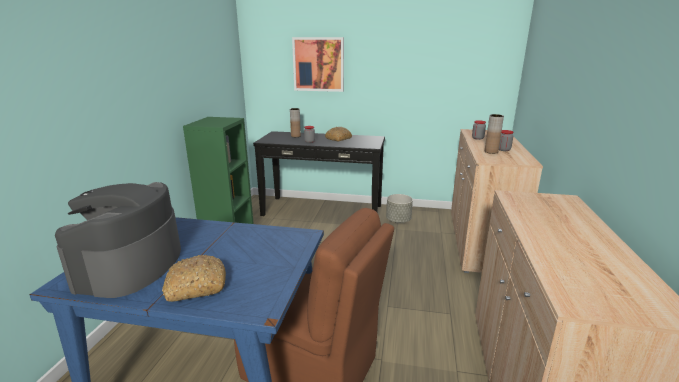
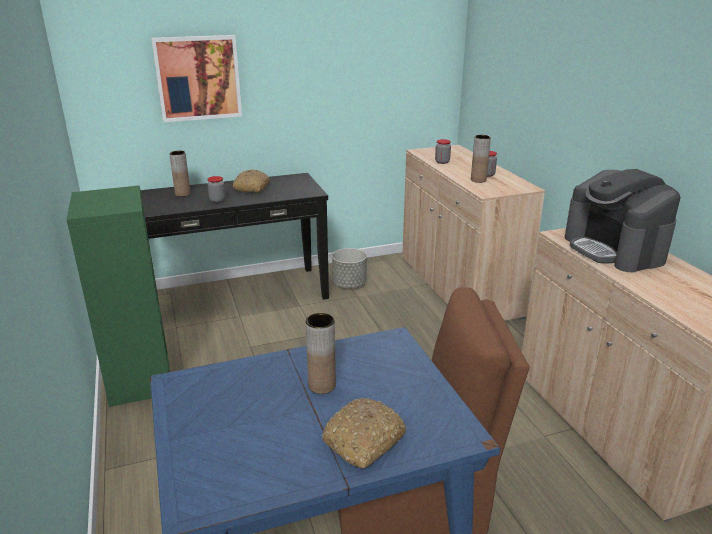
camera: 30 degrees left, 5 degrees up
(130, 266) = (243, 450): coffee machine -> coffee machine (614, 249)
(222, 247) = (322, 385): none -> brown vase

